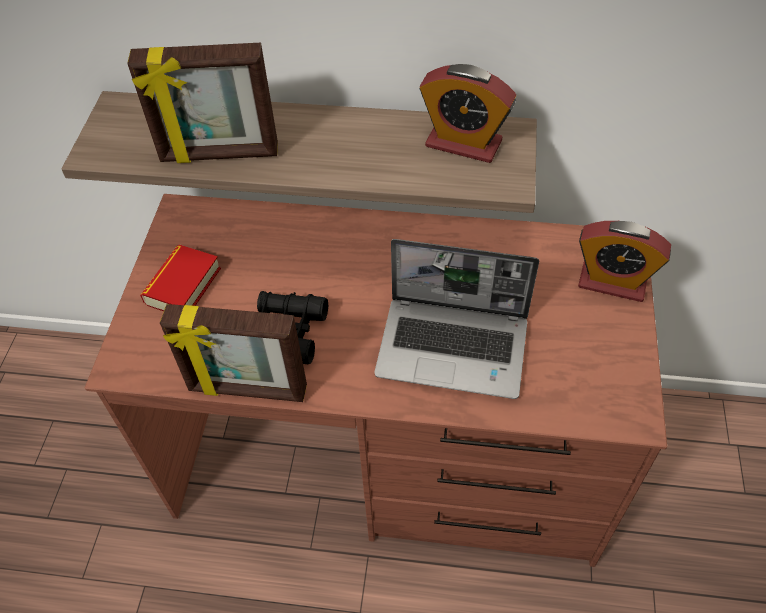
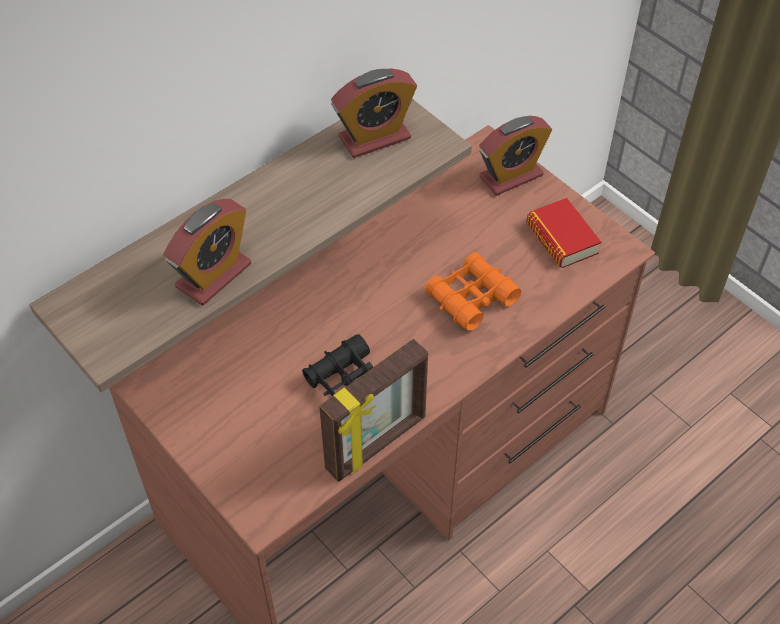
camera: 50 degrees left, 0 degrees up
(183, 286) = (225, 422): book -> book (562, 238)
(219, 155) = (213, 275): picture frame -> alarm clock
(454, 347) = (471, 298): laptop -> orange binoculars

